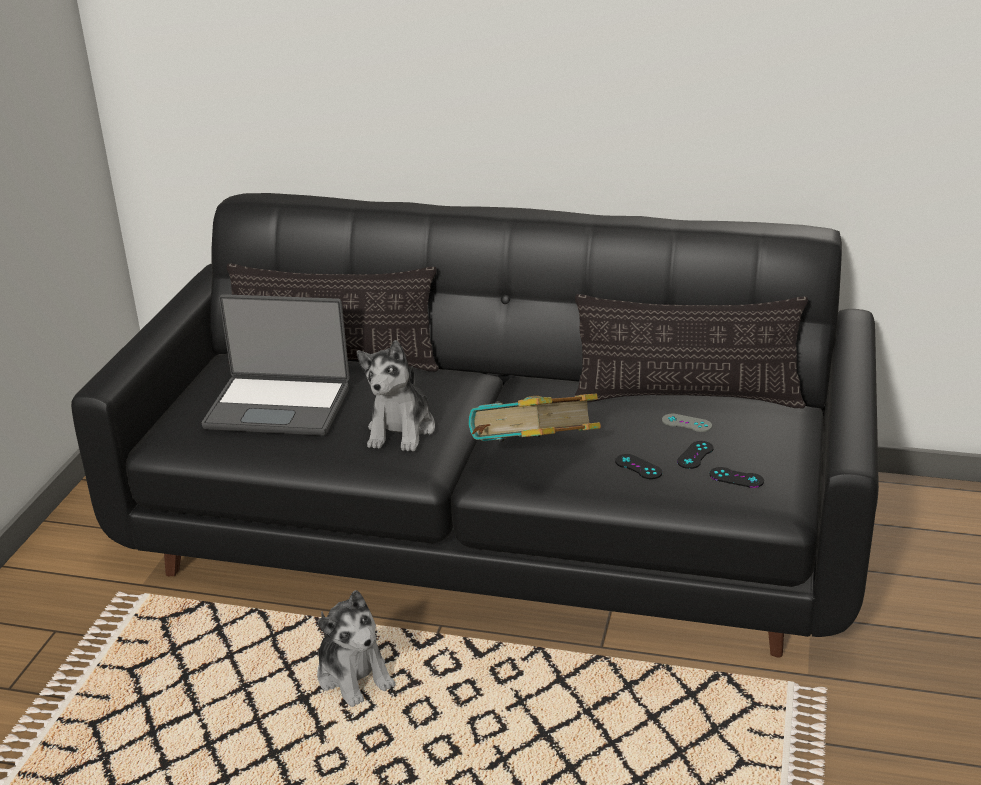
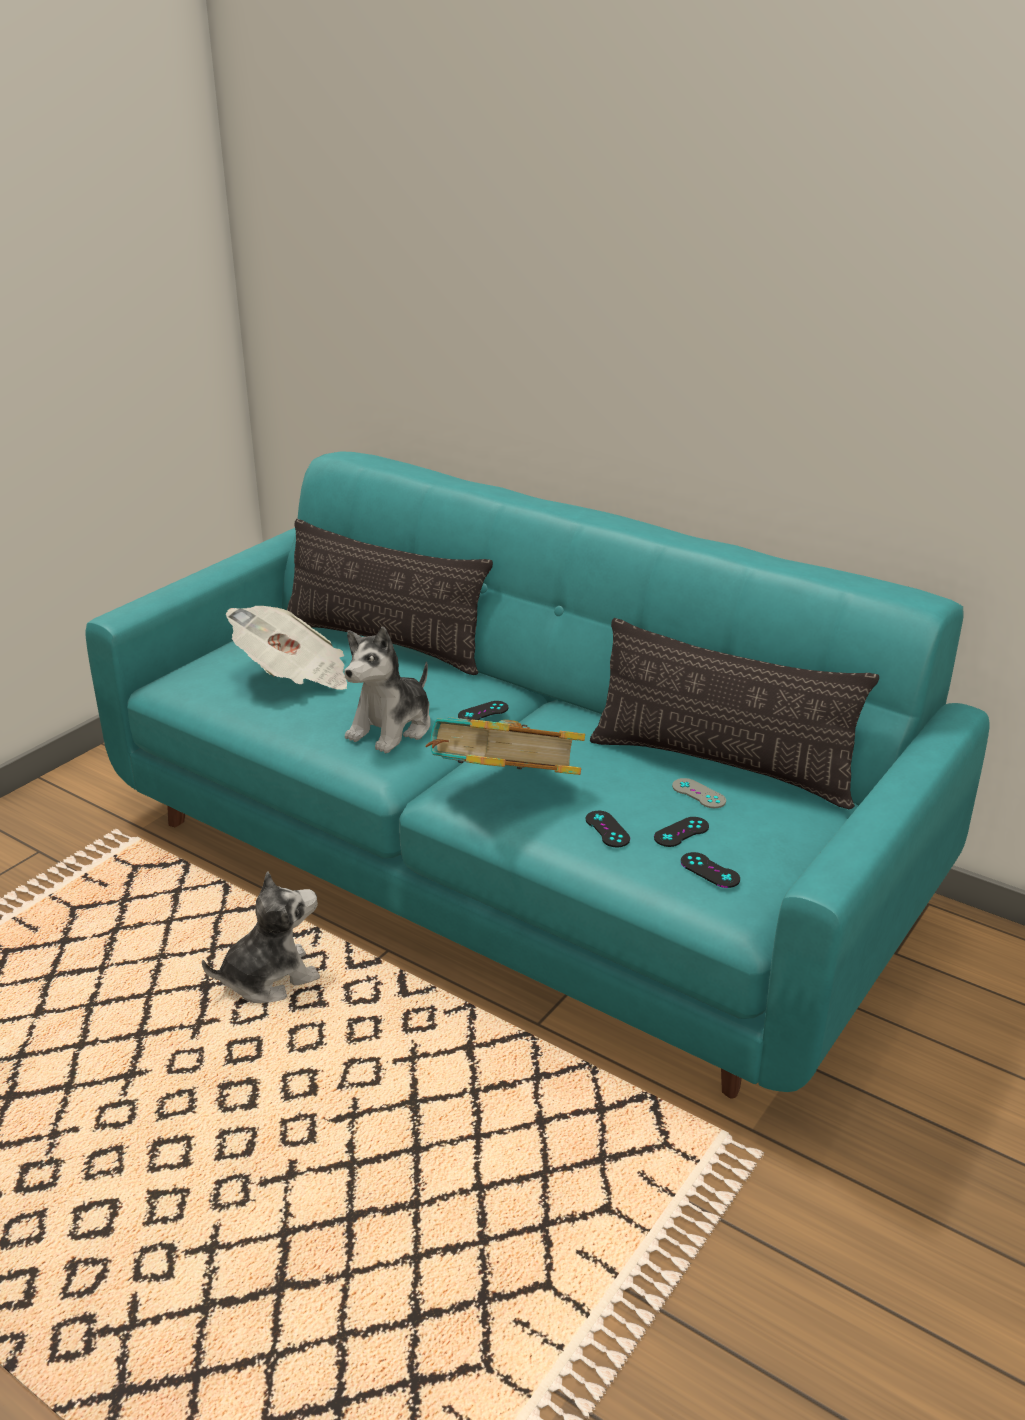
camera: 20 degrees right, 0 degrees up
(279, 406) = (294, 676): laptop -> newspaper
(354, 676) = (269, 977): plush toy -> plush toy turned 105 degrees counterclockwise
(467, 399) = (483, 712): none -> black game controller
(496, 526) = (512, 861): black sofa -> turquoise sofa

